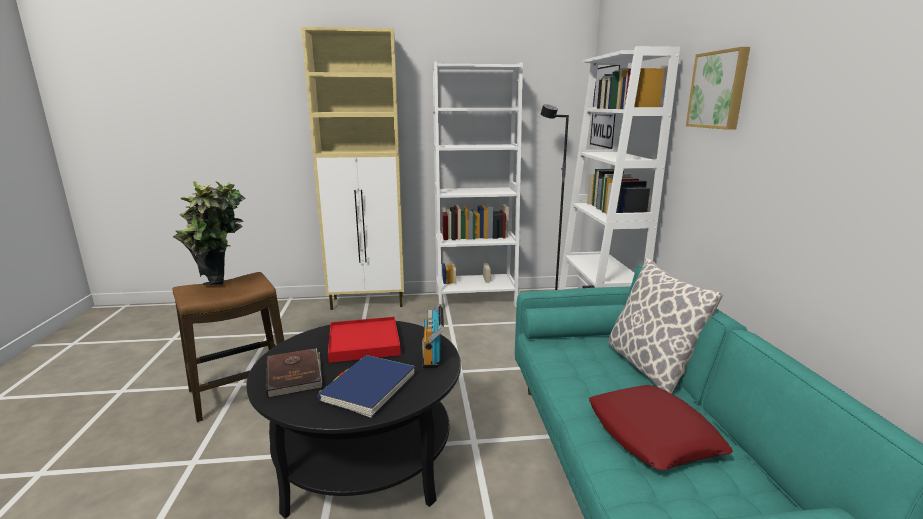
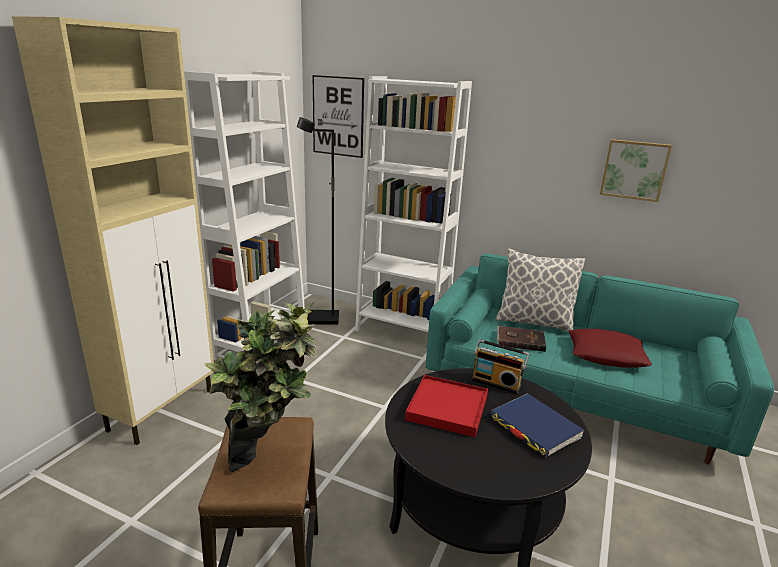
camera: 60 degrees left, 5 degrees up
(295, 374) = (486, 462): brown book -> brown book (520, 340)
(719, 90) = (517, 119): picture -> picture (634, 170)

